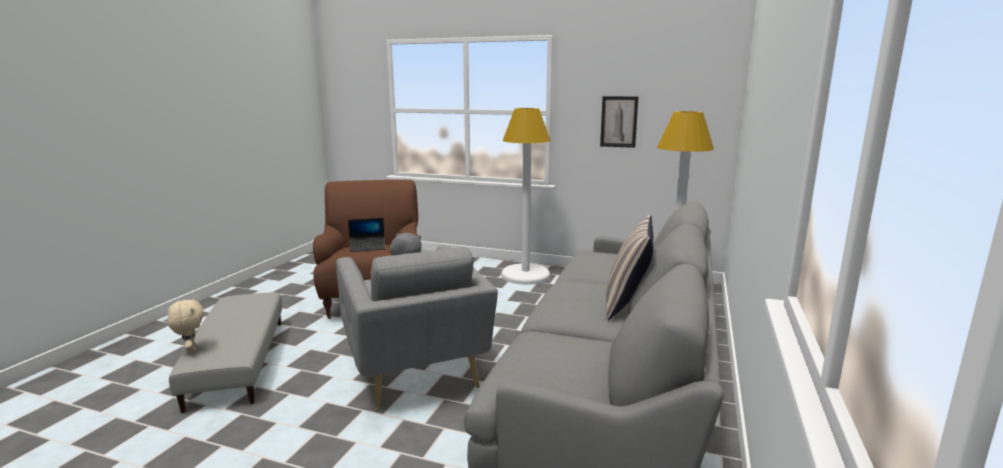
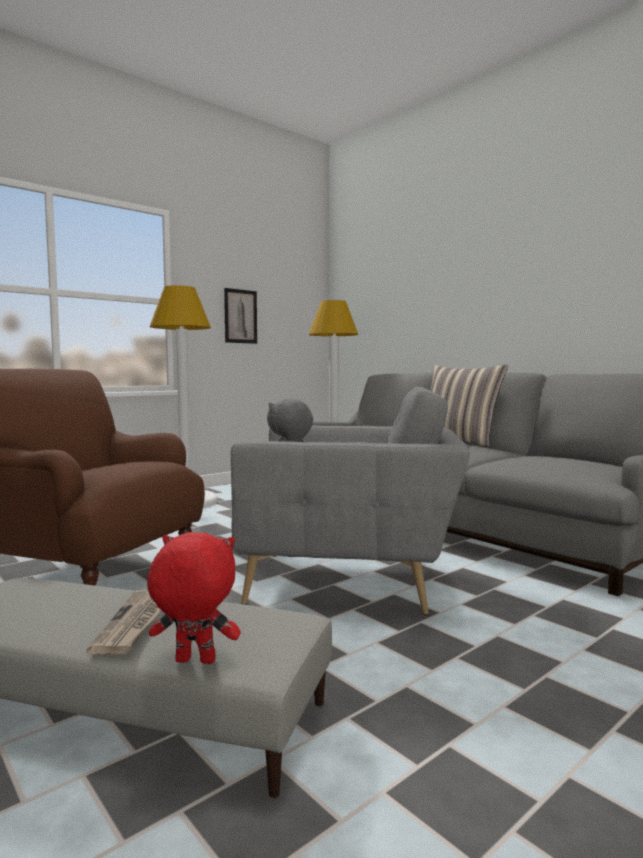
camera: 60 degrees left, 10 degrees down
(191, 350) = (194, 662): beige plush toy -> red plush toy
(226, 329) = (135, 623): none -> newspaper
(367, 247) = (119, 464): laptop -> none

